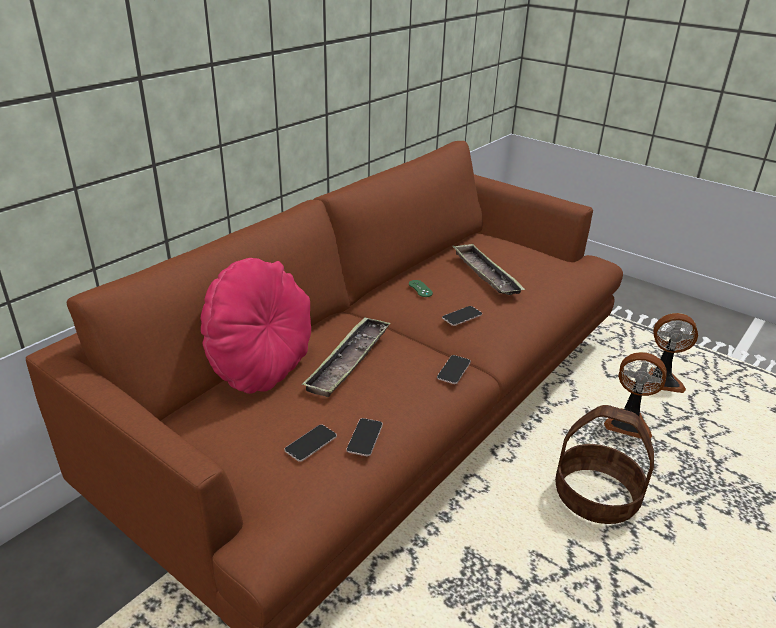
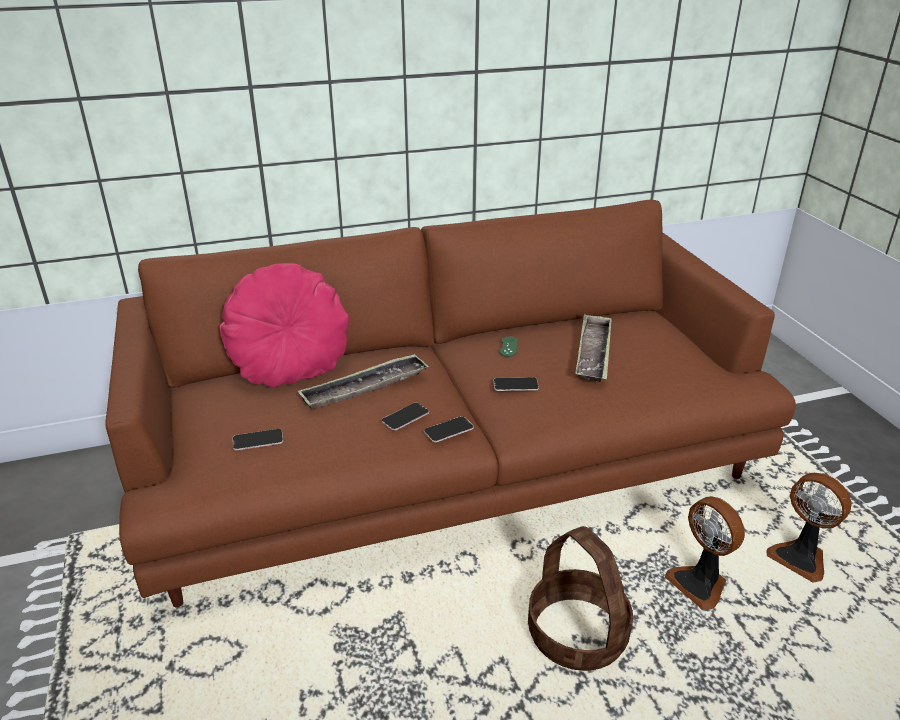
camera: 35 degrees right, 0 degrees up
(364, 437) = (303, 453): phone -> phone (405, 417)

